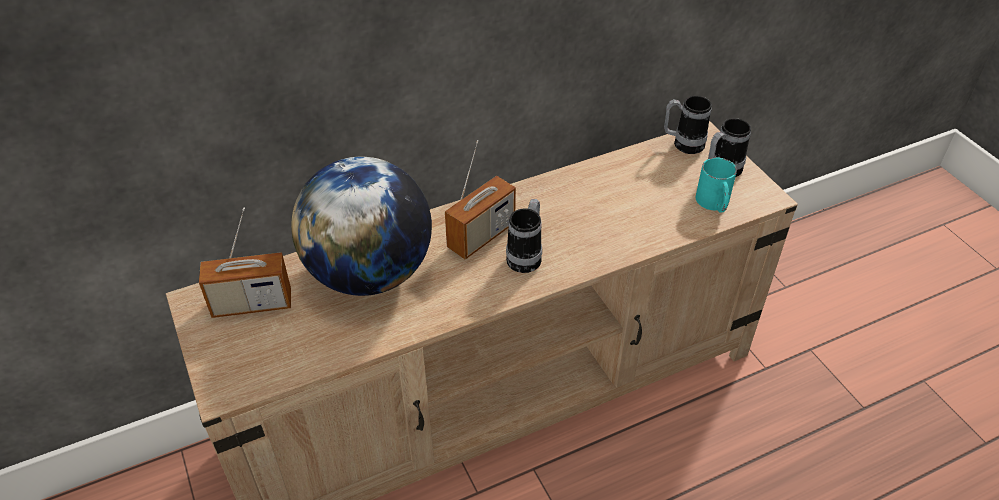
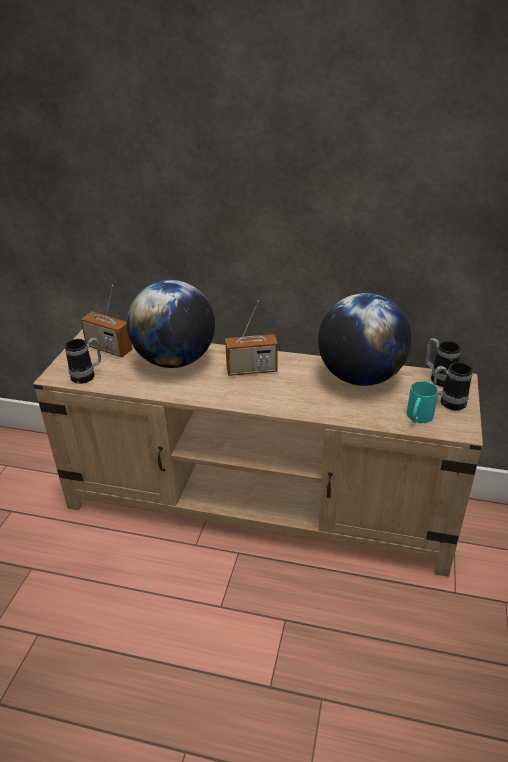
camera: 40 degrees right, 10 degrees down
(526, 256) = (264, 390): mug -> mug (87, 376)
(608, 183) = (360, 377): none -> globe

